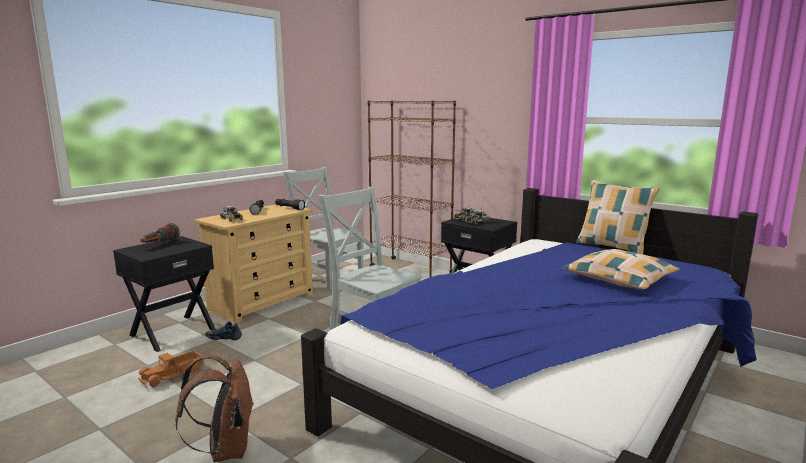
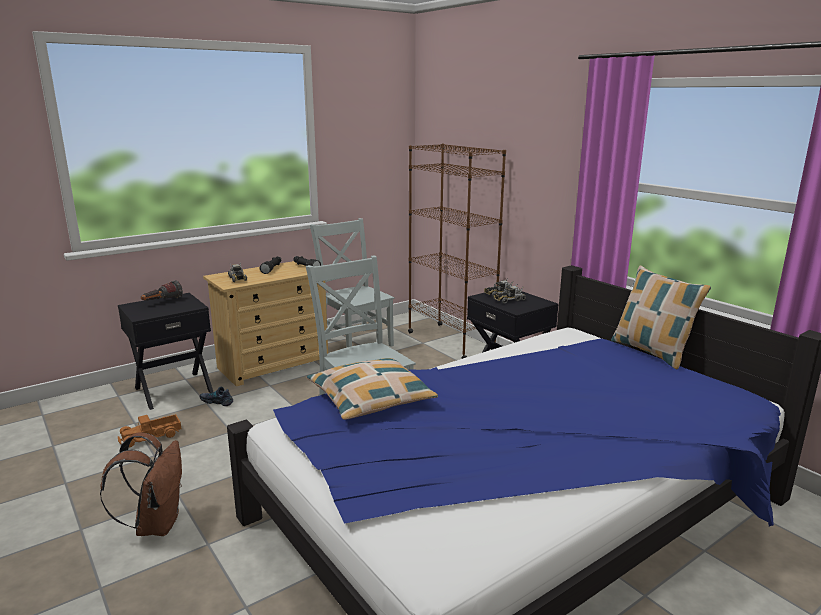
camera: 15 degrees right, 5 degrees up
(619, 279) = (614, 401): pillow -> pillow (370, 399)

